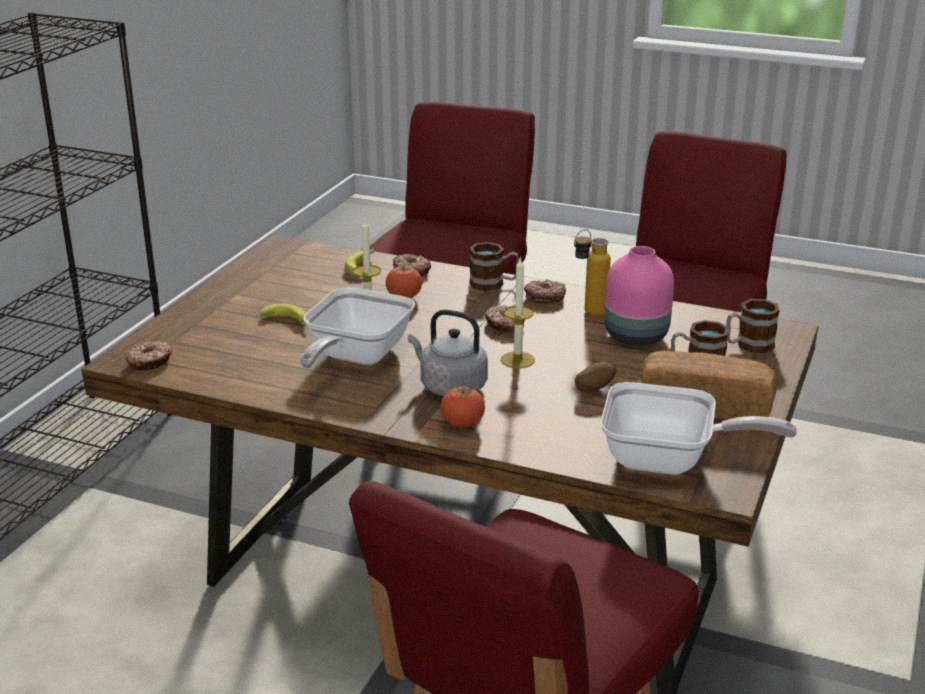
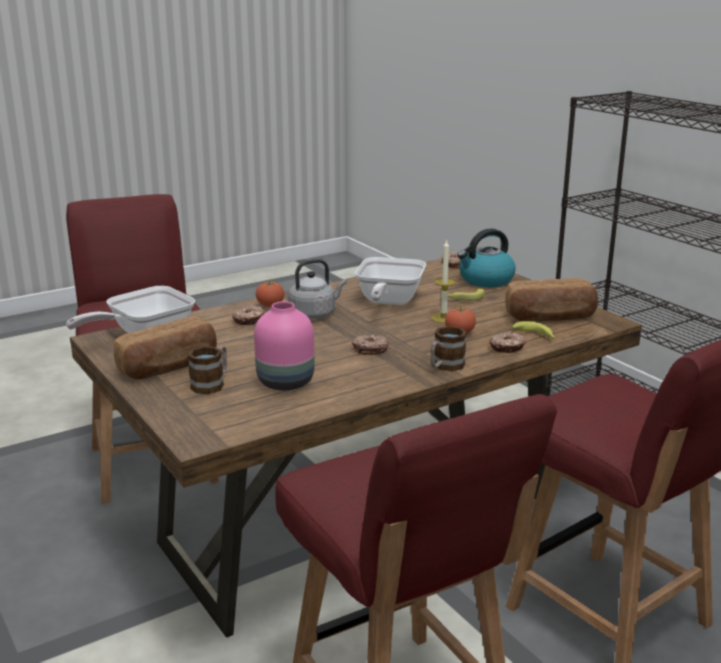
camera: 125 degrees right, 5 degrees down
(204, 326) = (485, 280): none -> kettle
(299, 270) = (550, 317): none -> bread
(354, 358) = (388, 302): frying pan -> frying pan turned 135 degrees counterclockwise
(517, 360) = (316, 338): candle -> none
(545, 297) = (396, 376): donut -> donut (249, 320)
(588, 314) = (345, 380): bottle -> none
(594, 389) = (244, 345): potato -> none
(748, 345) = (205, 415): mug -> none

